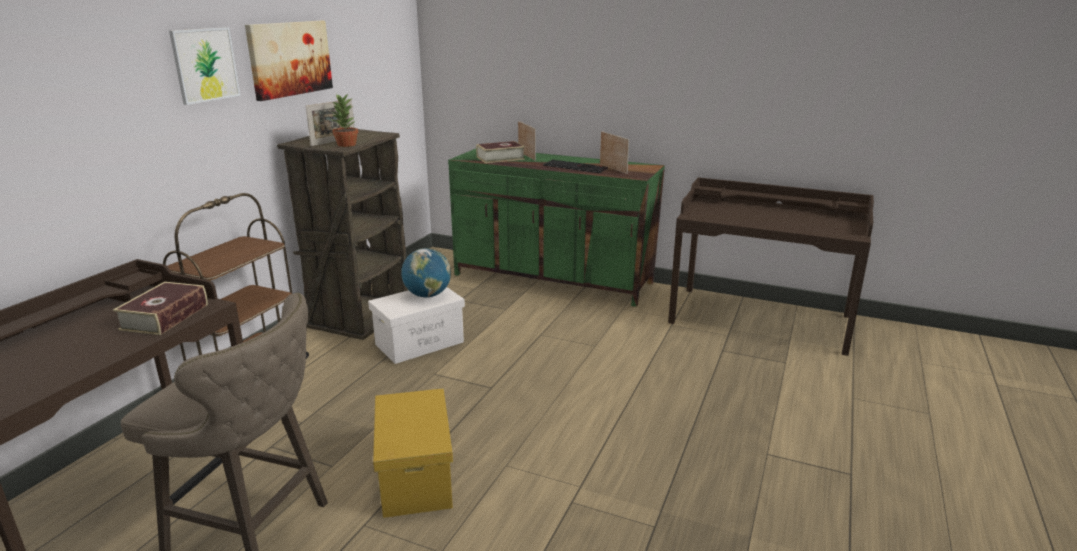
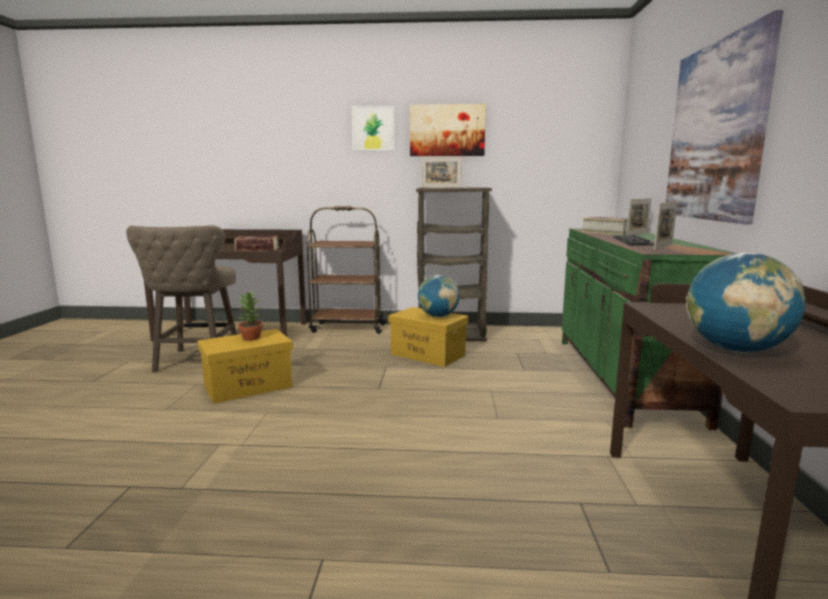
camera: 70 degrees right, 10 degrees down
(346, 145) = (435, 188): potted plant -> potted plant (251, 338)
(420, 343) = (428, 355): white storage box -> yellow storage box
(608, 74) = (715, 132): none -> picture
(790, 226) = (735, 350): none -> globe

